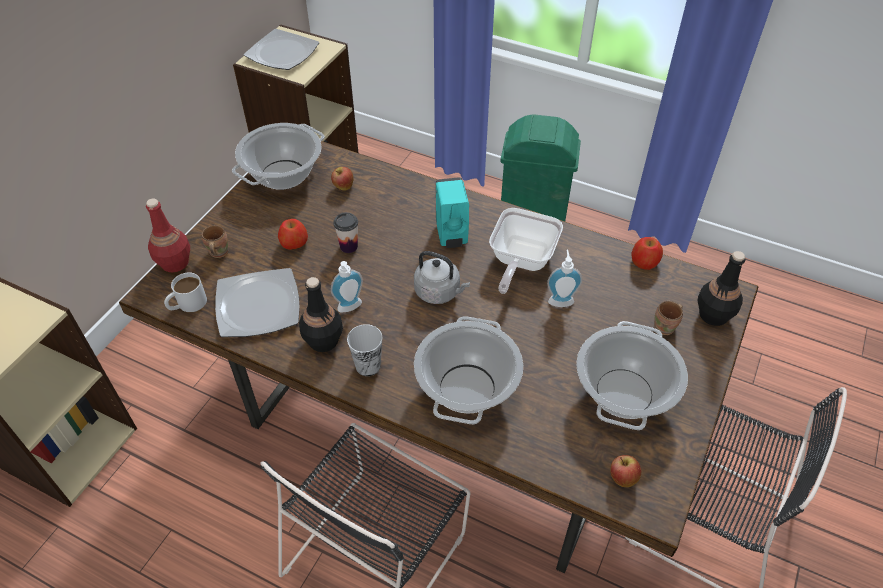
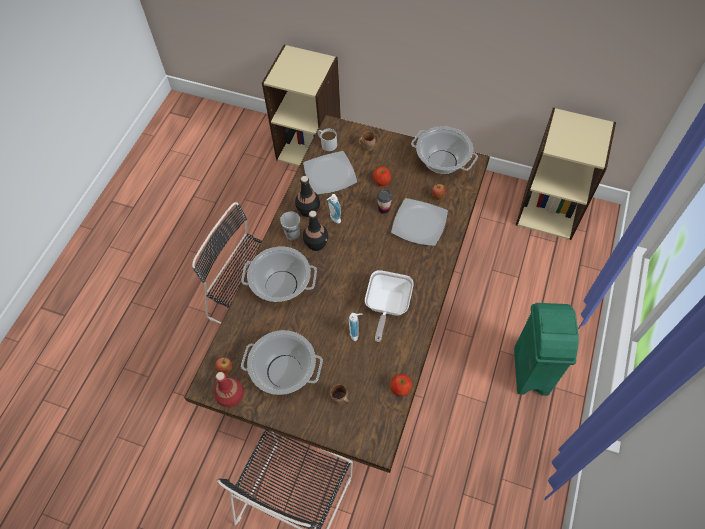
camera: 85 degrees right, 10 degrees up
(175, 263) = (356, 129): red bottle -> red bottle (231, 397)
(281, 53) = (577, 131): plate -> plate (419, 223)
(439, 292) = (353, 263): grey kettle -> none
(451, 236) = (403, 264): turquoise soap dispenser -> none
(520, 262) = (386, 307): frying pan -> frying pan turned 90 degrees counterclockwise
(713, 314) = (355, 432): black bottle -> black bottle (316, 243)

